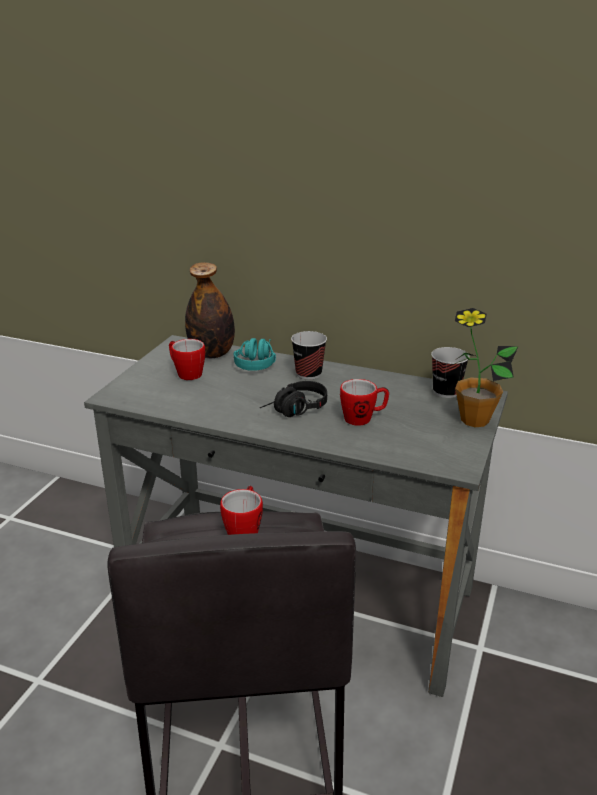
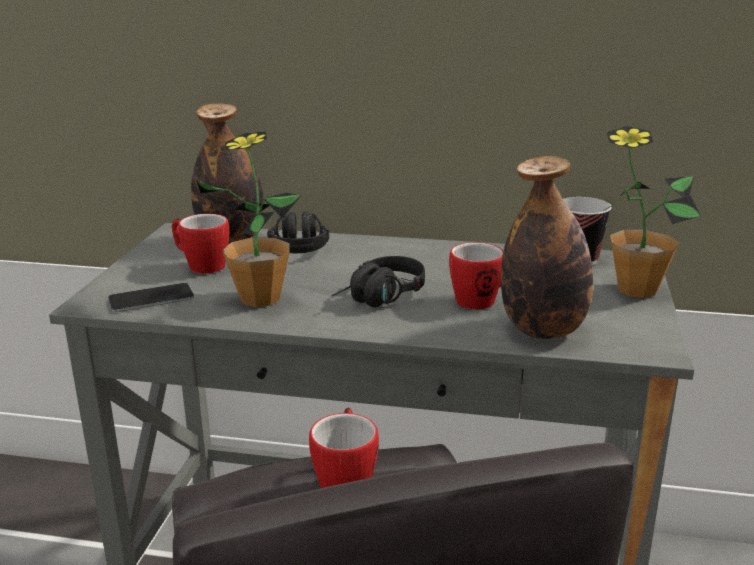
camera: 10 degrees left, 5 degrees down
(148, 396) = (151, 298): none -> phone
(217, 403) = (260, 298): none -> potted plant
(256, 361) = (299, 244): turquoise headphones -> black headphones
(308, 374) = (379, 253): cup -> none
(393, 445) = (543, 330): none -> bottle

